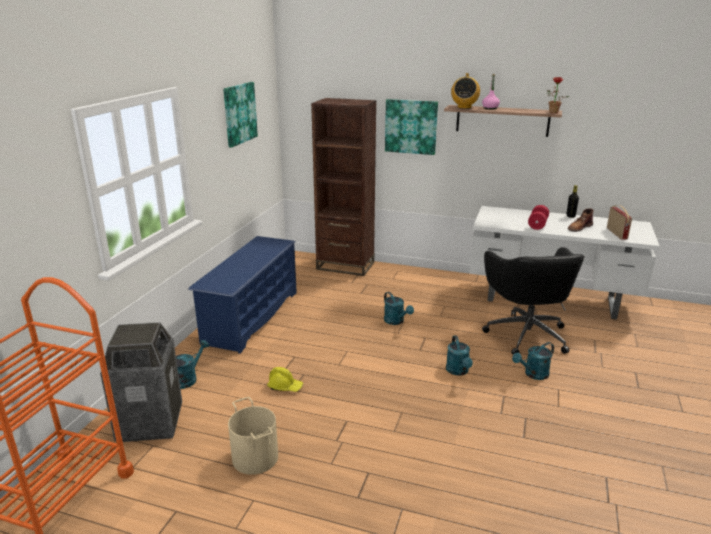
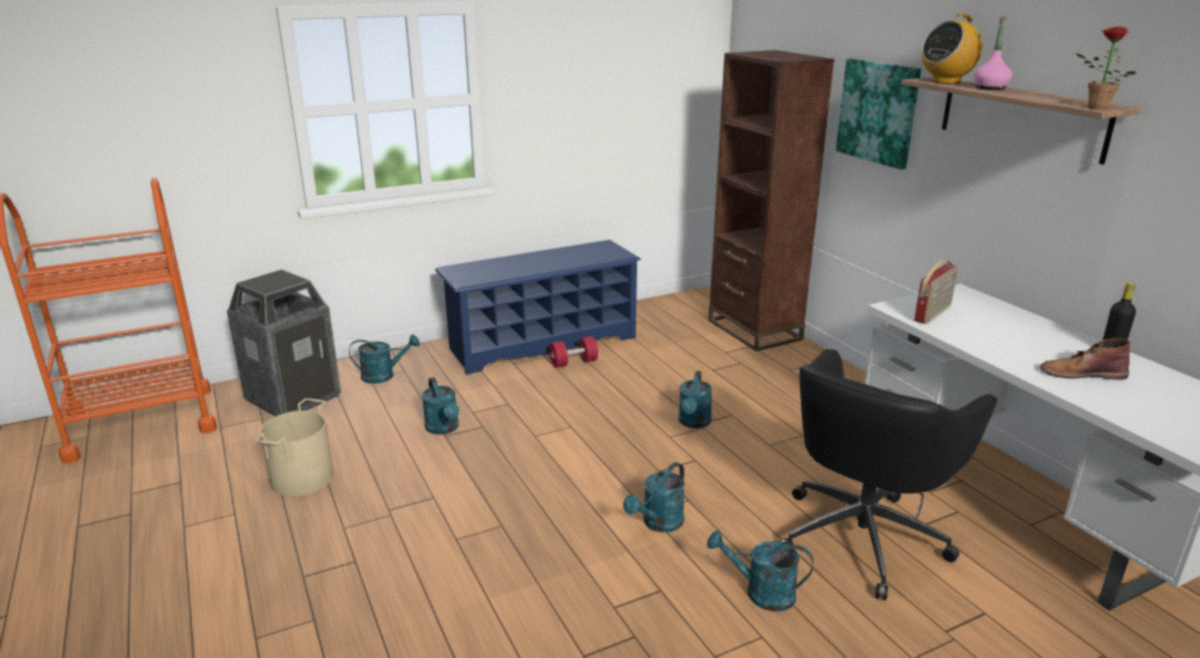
camera: 45 degrees right, 0 degrees up
(239, 113) = (618, 57): picture -> none
(285, 387) = (444, 429): yellow hard hat -> turquoise watering can
(537, 224) = (996, 341): red dumbbell -> red dumbbell (573, 362)
(617, 233) = (1150, 412): radio -> radio (933, 314)

